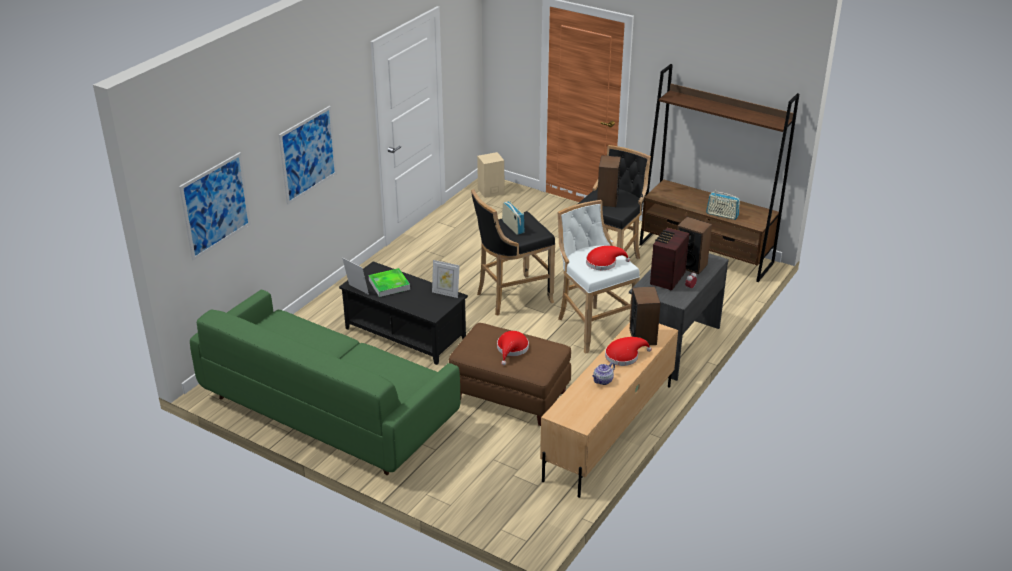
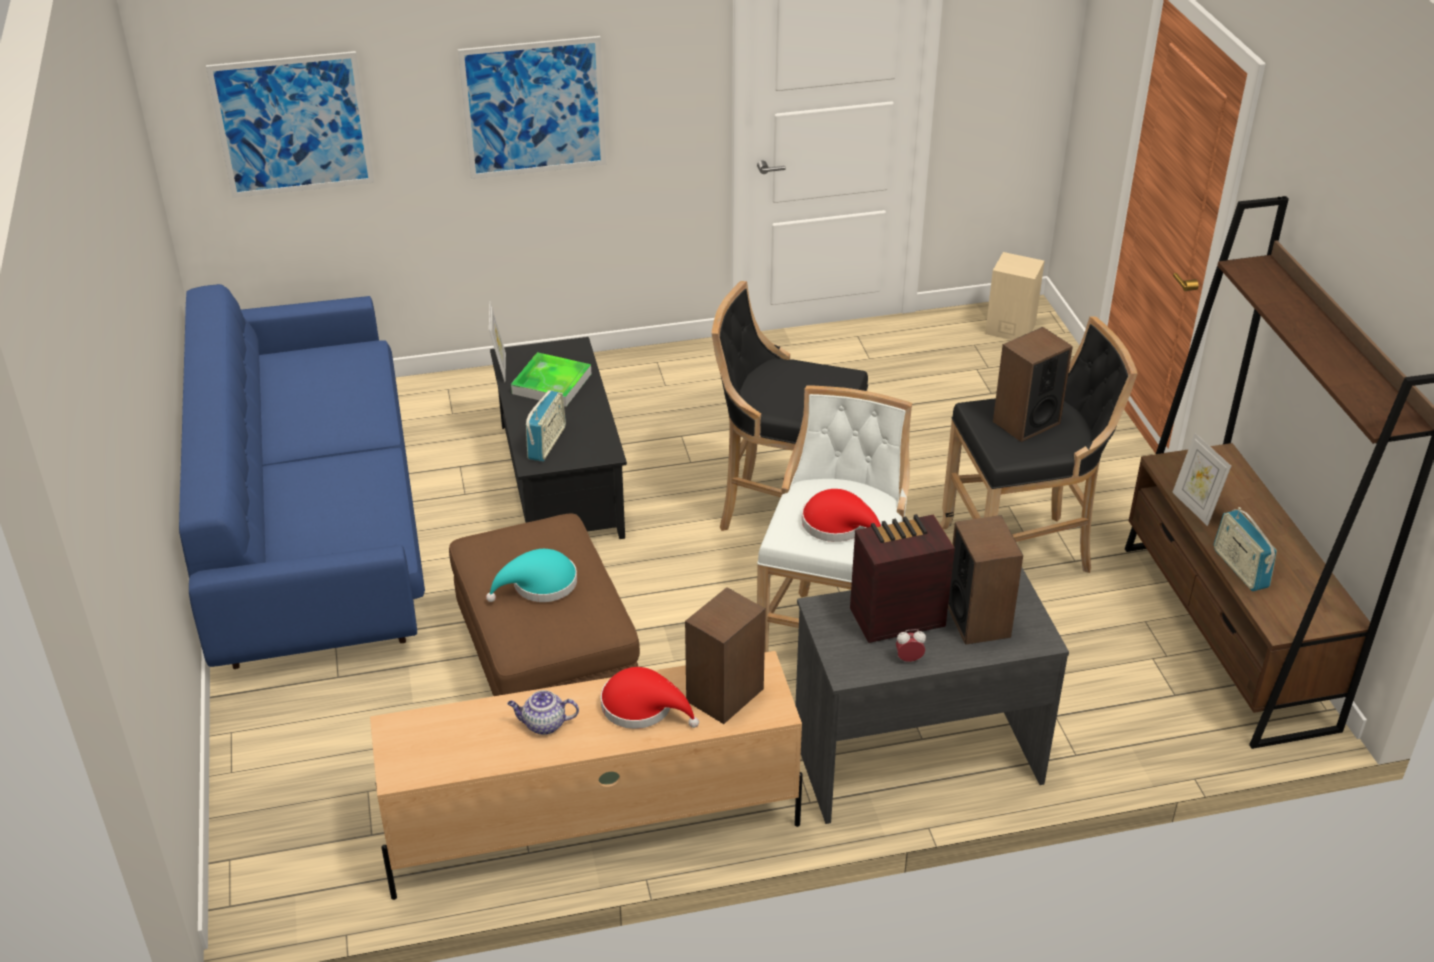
camera: 45 degrees right, 5 degrees up
(329, 409) = (314, 527): green sofa -> blue sofa
(446, 293) = (601, 441): picture frame -> picture frame (1194, 507)
(512, 349) = (539, 585): red hat -> turquoise hat
(513, 227) = (799, 385): radio -> radio (547, 443)

